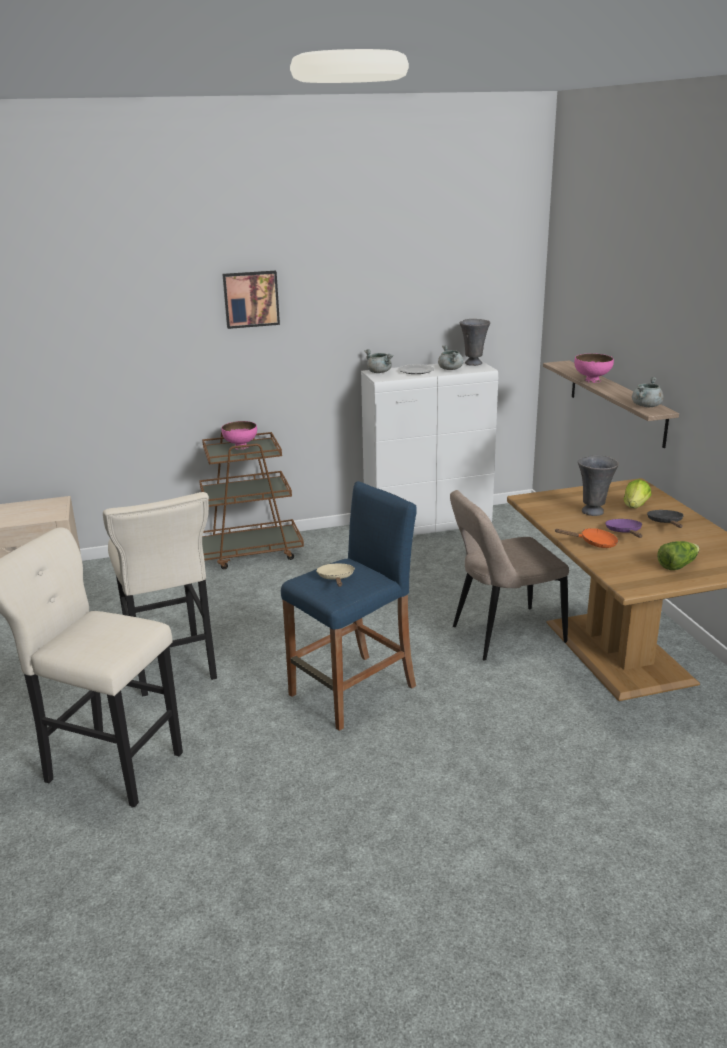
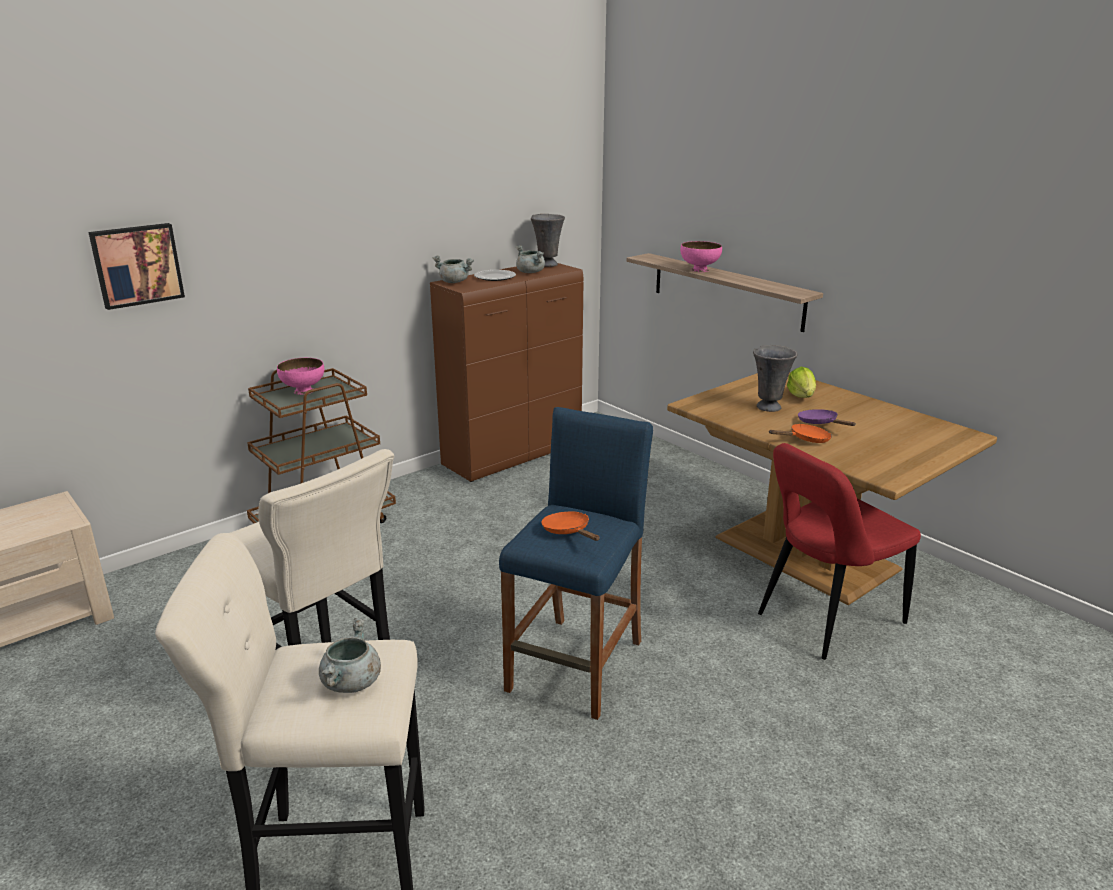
camera: 25 degrees left, 0 degrees up
(251, 299) = (297, 199): picture -> picture (137, 265)
(336, 578) = (568, 531): beige frying pan -> orange frying pan
(428, 526) = (513, 455): white cabinet -> brown cabinet
(503, 635) = (684, 561): beige chair -> none
(586, 708) = (825, 620): none -> red chair
(646, 406) = (785, 289): grey cooking pot -> grey cooking pot (351, 683)
(666, 522) = (845, 407): black frying pan -> none
(677, 565) = (903, 448): lettuce -> none

